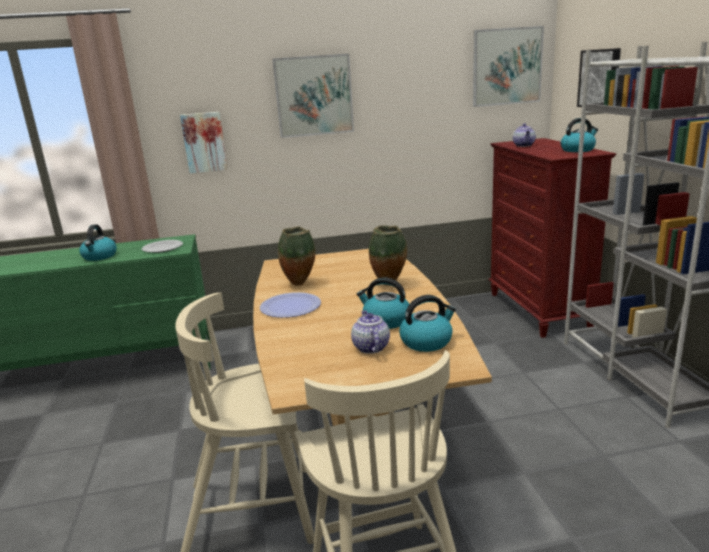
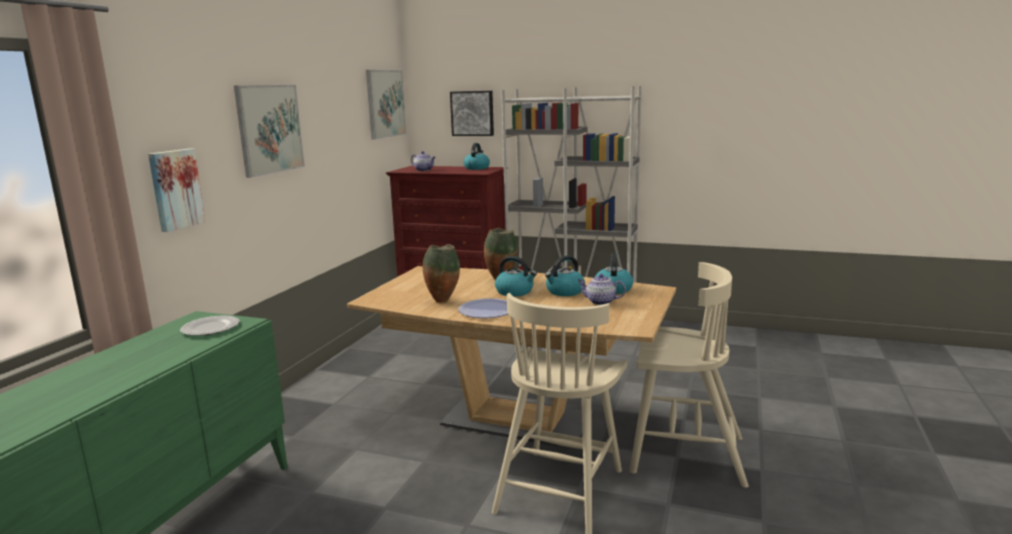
camera: 60 degrees left, 5 degrees down
(99, 256) = (147, 360): kettle -> kettle (515, 292)

